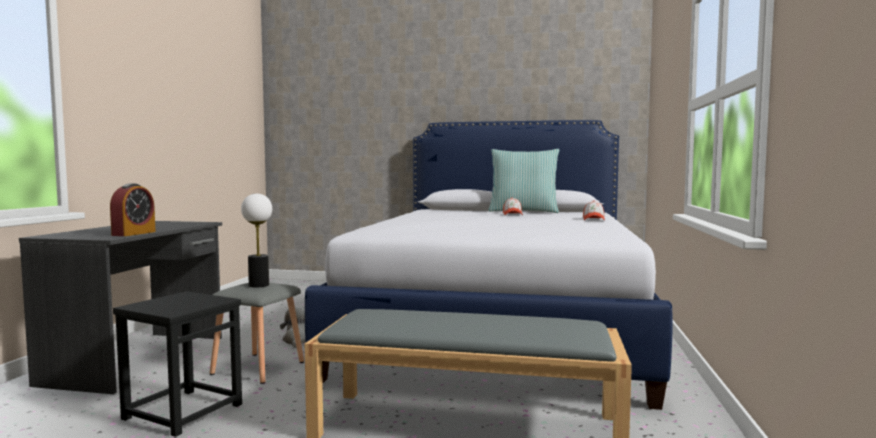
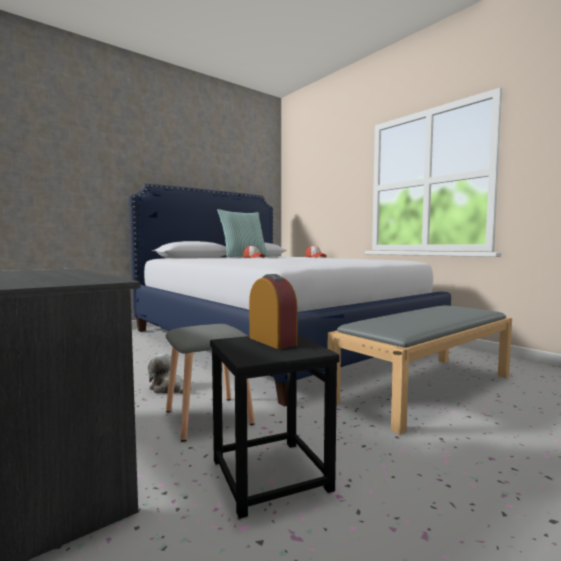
camera: 50 degrees left, 0 degrees up
(134, 233) = (94, 277): alarm clock -> alarm clock (272, 341)
(258, 285) = (208, 327): table lamp -> none

